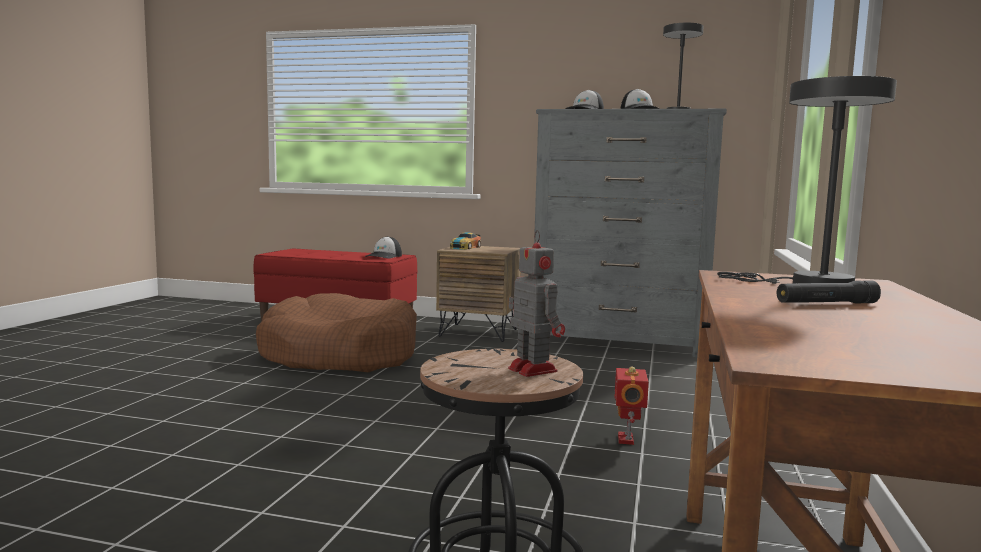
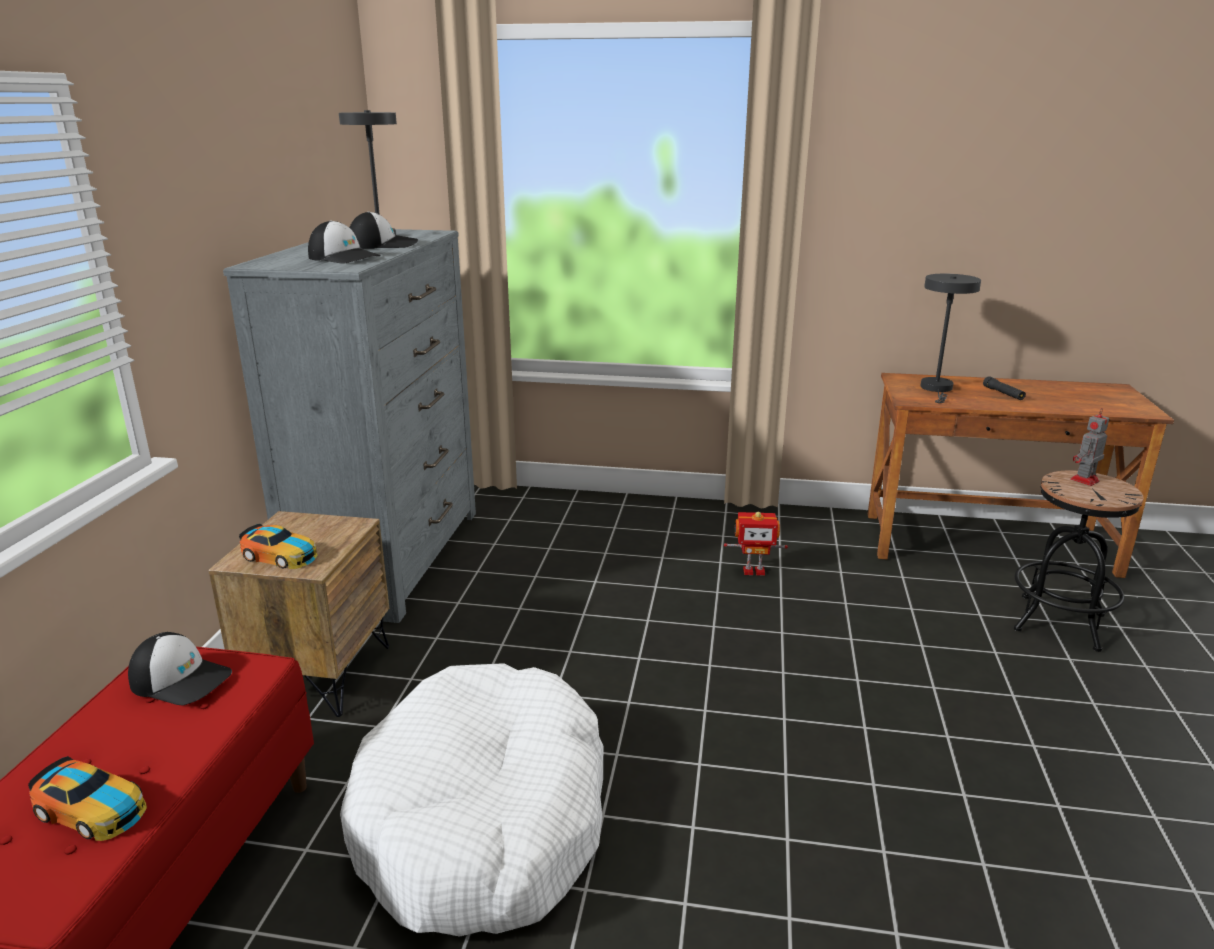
camera: 95 degrees left, 15 degrees up
(312, 254) = (92, 810): none -> toy car
(339, 355) = (484, 820): brown dog bed -> white dog bed

